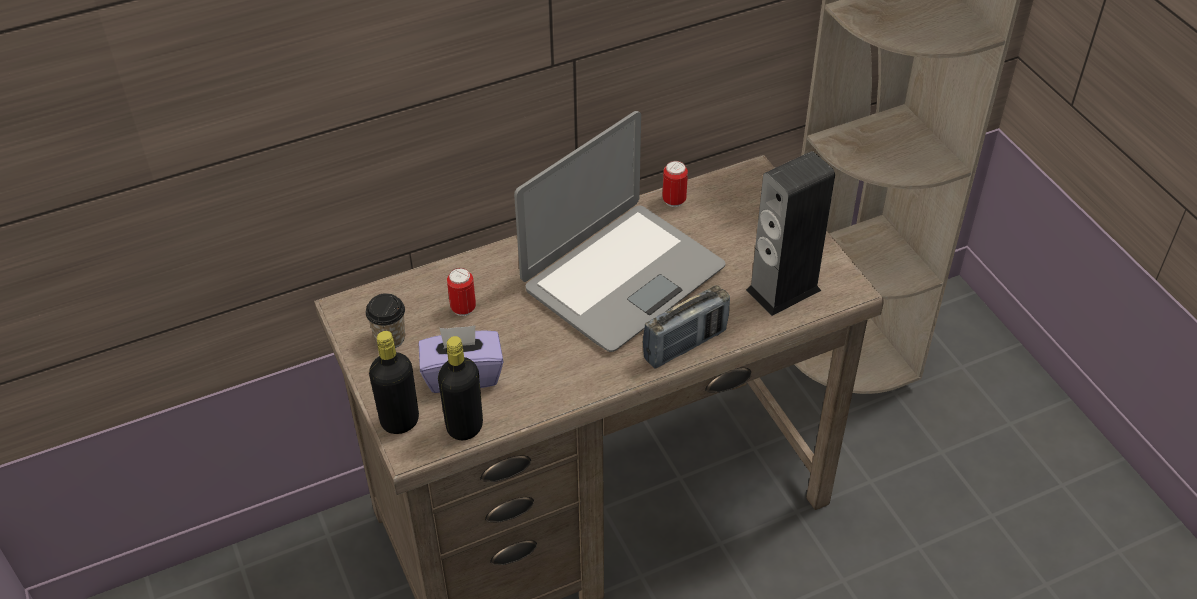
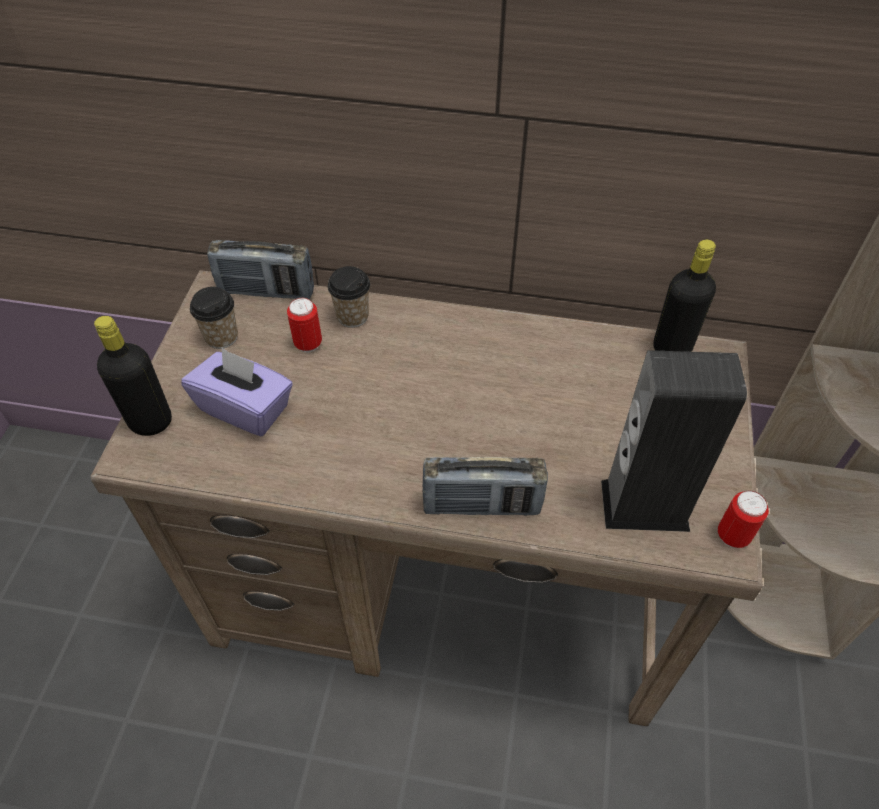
camera: 35 degrees right, 5 degrees up
(389, 288) = (266, 291): none -> radio
(464, 427) = (196, 462): black bottle -> black bottle (672, 348)
(477, 273) = (352, 316): none -> cup
(622, 277) = (482, 394): laptop -> none
(674, 200) = (605, 342): can -> can (732, 536)

